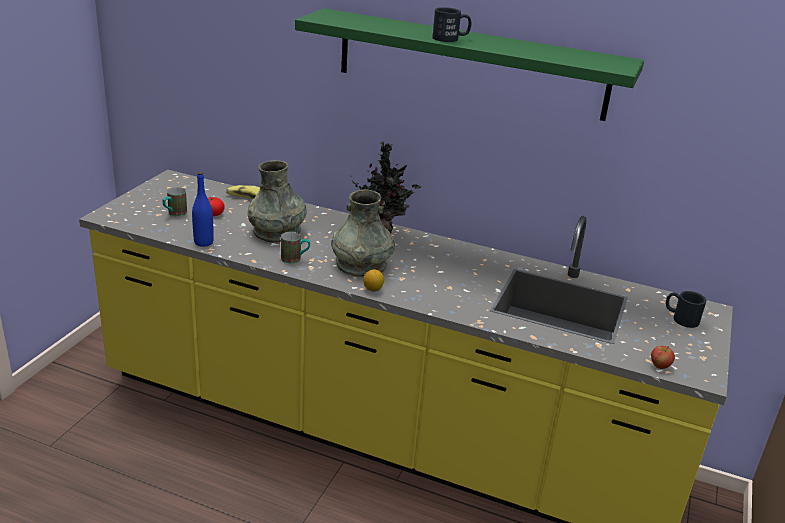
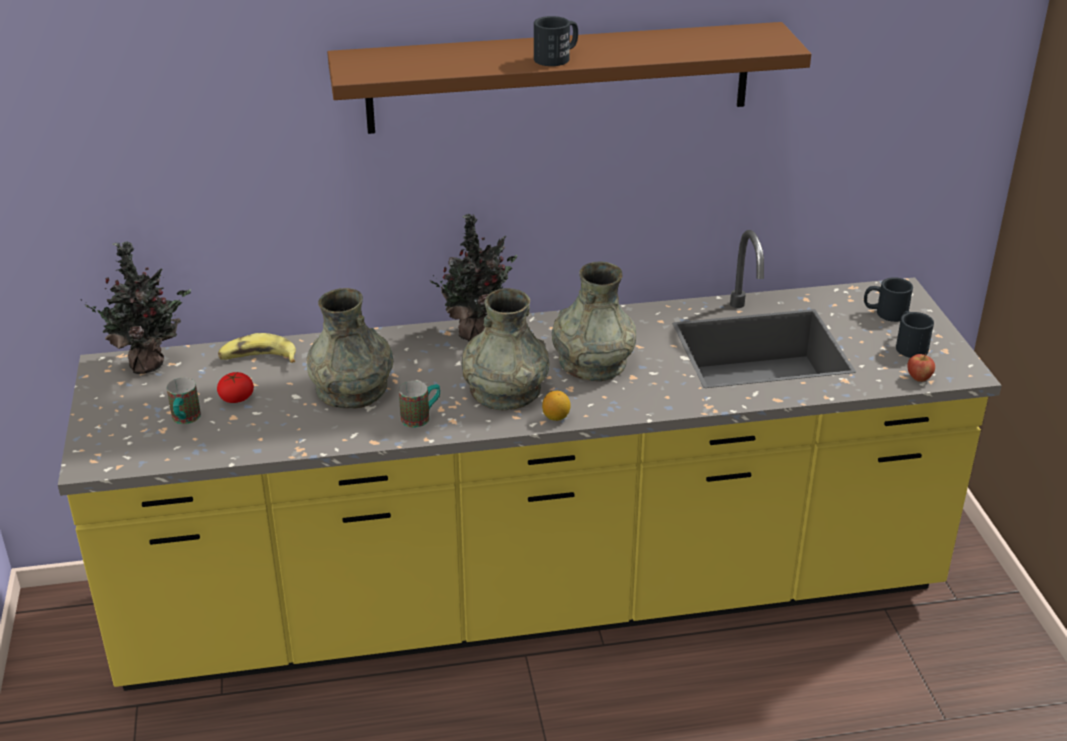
camera: 30 degrees left, 5 degrees up
(193, 184) = (149, 364): none -> potted plant
(203, 242) = (279, 444): blue bottle -> none
(434, 270) = (592, 362): none -> grey vase
(470, 64) = (559, 77): green shelf -> brown shelf
(676, 343) = (909, 345): none -> black mug

